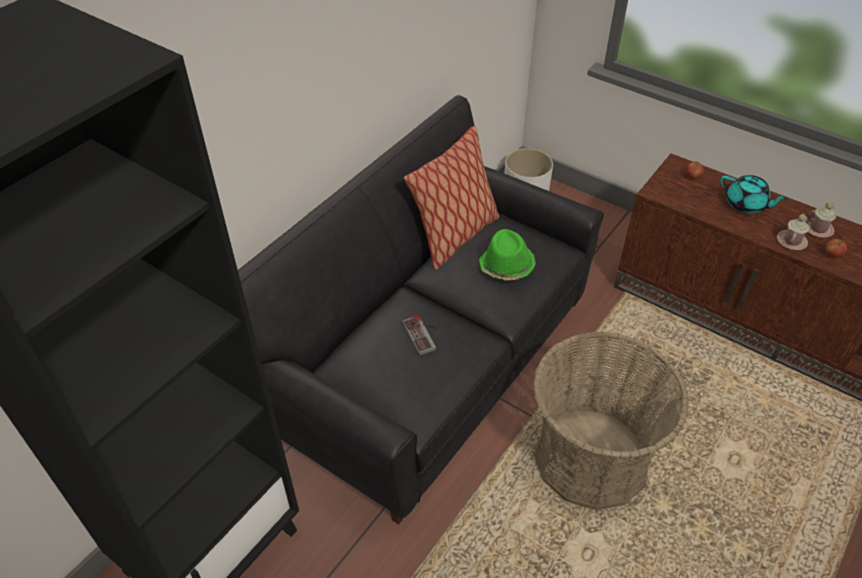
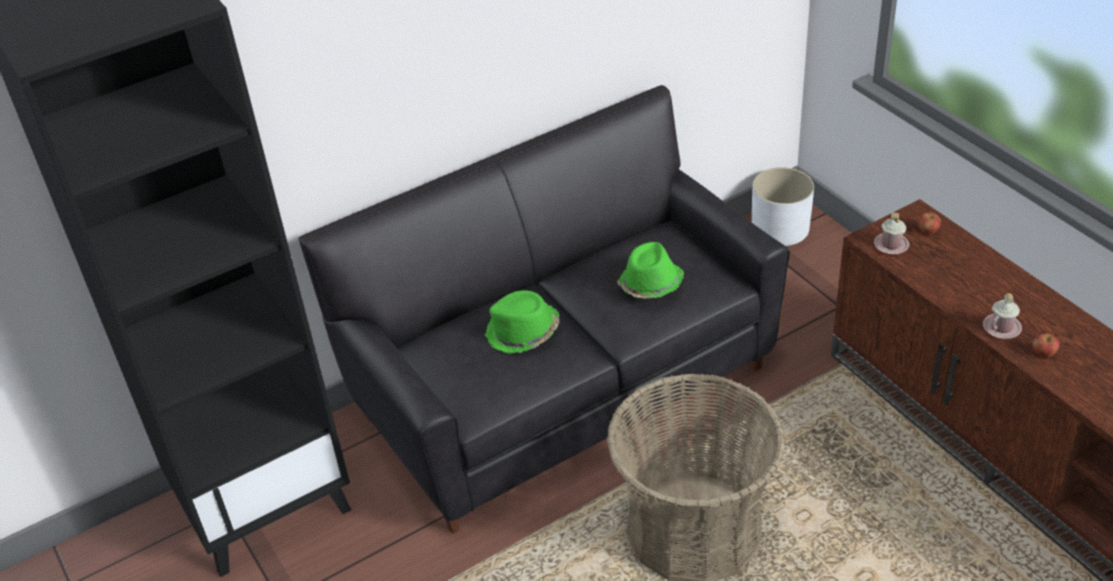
camera: 25 degrees right, 5 degrees down
(424, 335) = (523, 333): game controller -> green hat
(455, 237) = (614, 244): pillow -> none
(746, 205) = (973, 276): turquoise teapot -> none
(818, 229) = (1047, 321): pink mug -> pink mug (891, 245)

